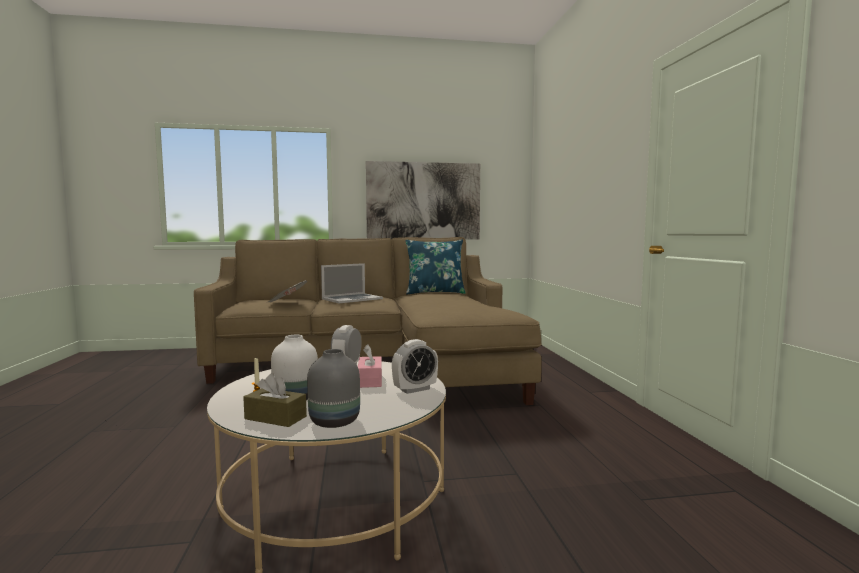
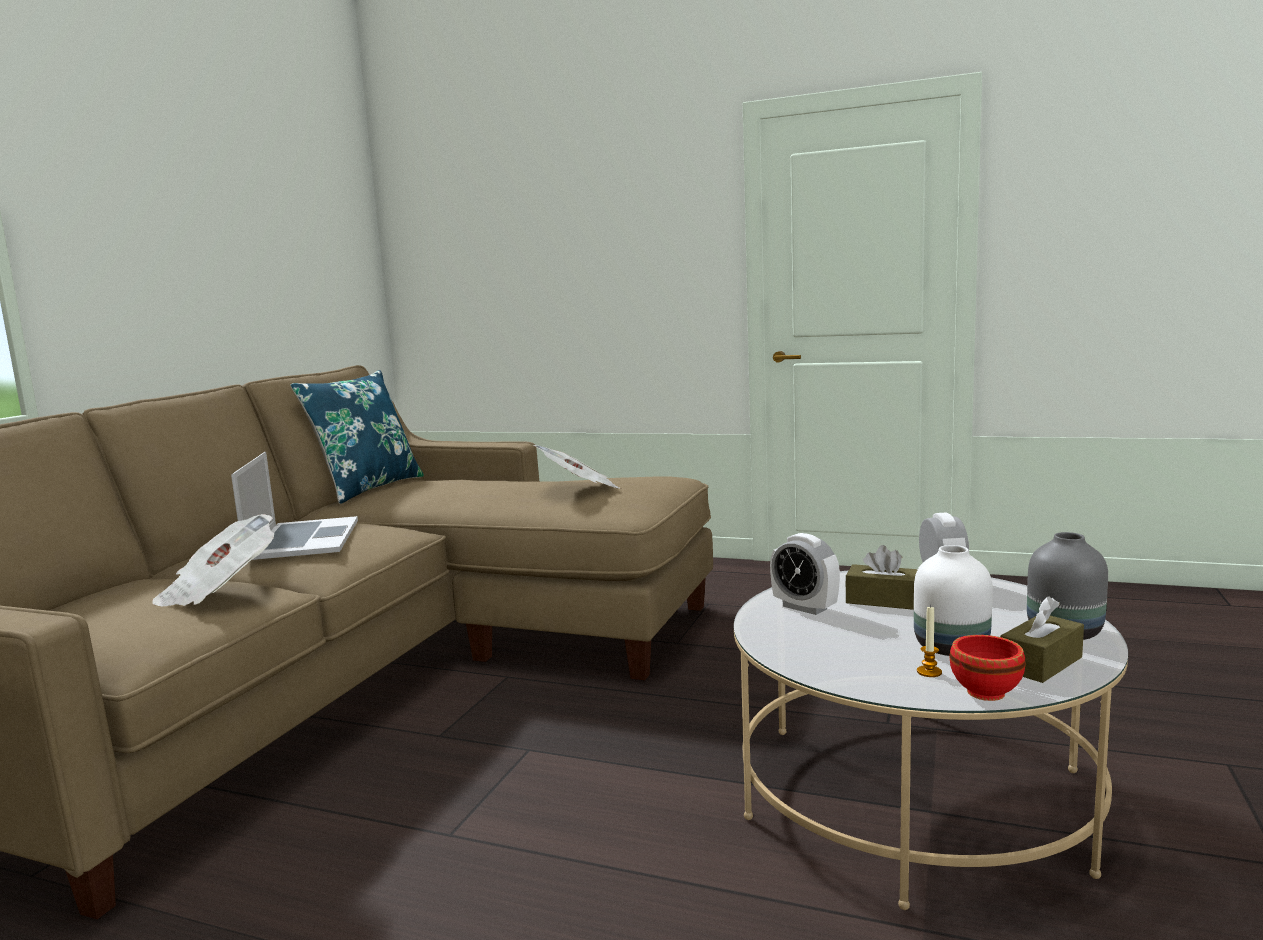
camera: 60 degrees left, 5 degrees up
(228, 408) = (984, 693): none -> red bowl
(370, 380) = (883, 600): pink tissue box -> brown tissue box
(423, 201) = (225, 291): picture -> none
(454, 305) = (580, 489): none -> newspaper

